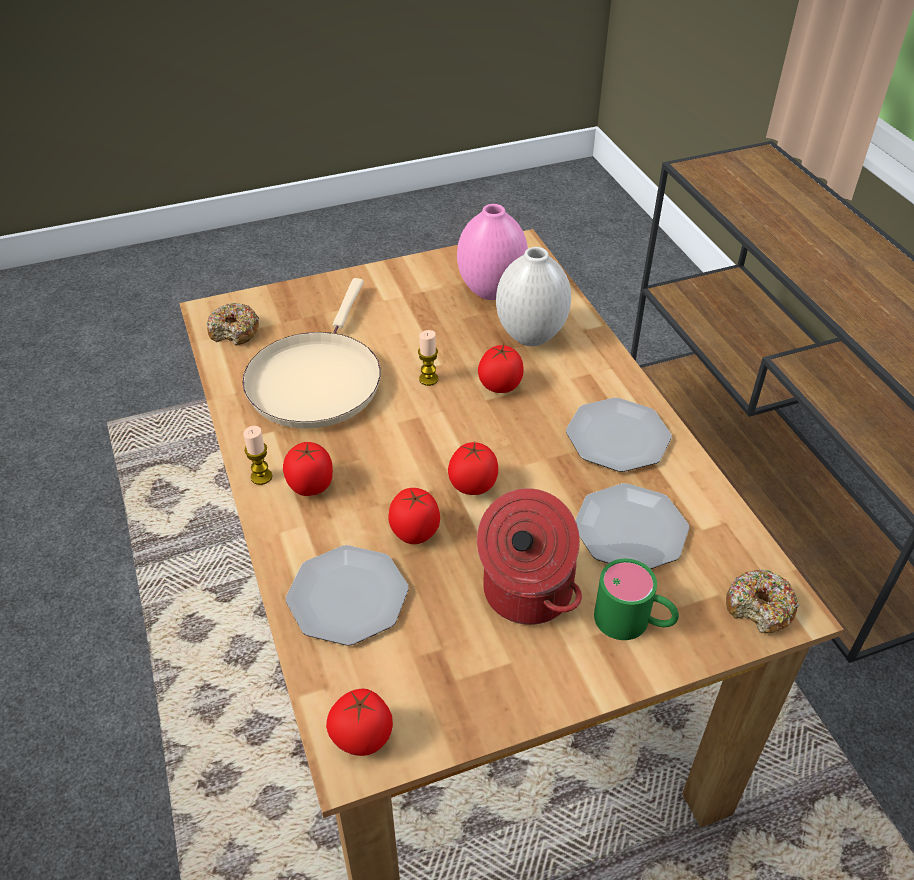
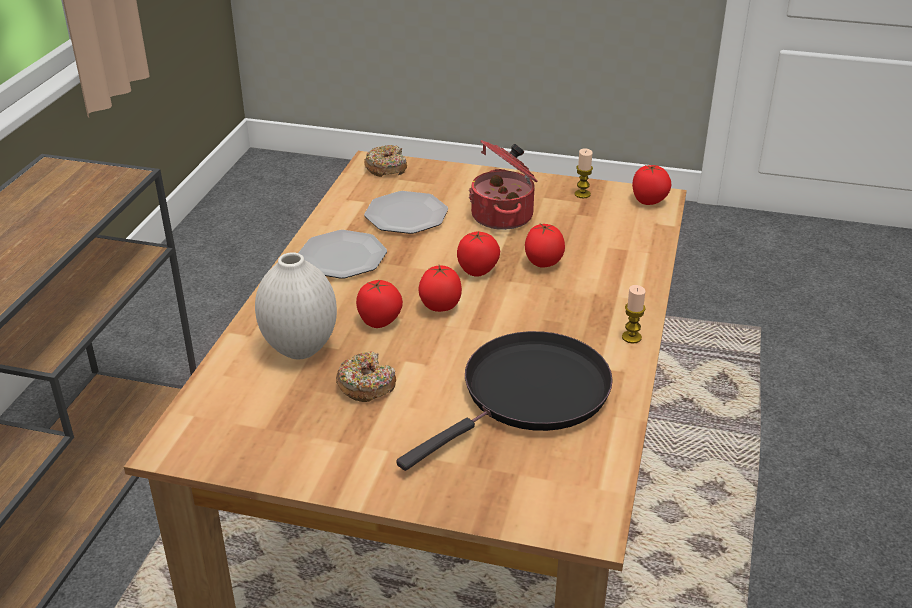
camera: 145 degrees left, 10 degrees down
(234, 331) = (577, 485): donut -> donut (366, 385)
(311, 485) = (595, 316): tomato -> tomato (439, 307)
(316, 380) = (529, 395): beige frying pan -> black frying pan
(349, 597) = (614, 251): plate -> none
(428, 379) = (429, 352): candle -> candle (582, 194)
(491, 292) = (274, 407): pink vase -> none
(633, 622) = (459, 186): green mug -> none

